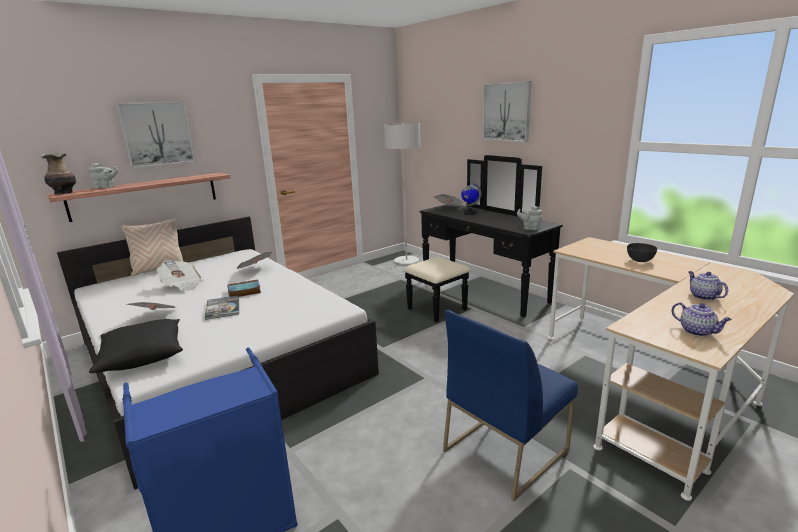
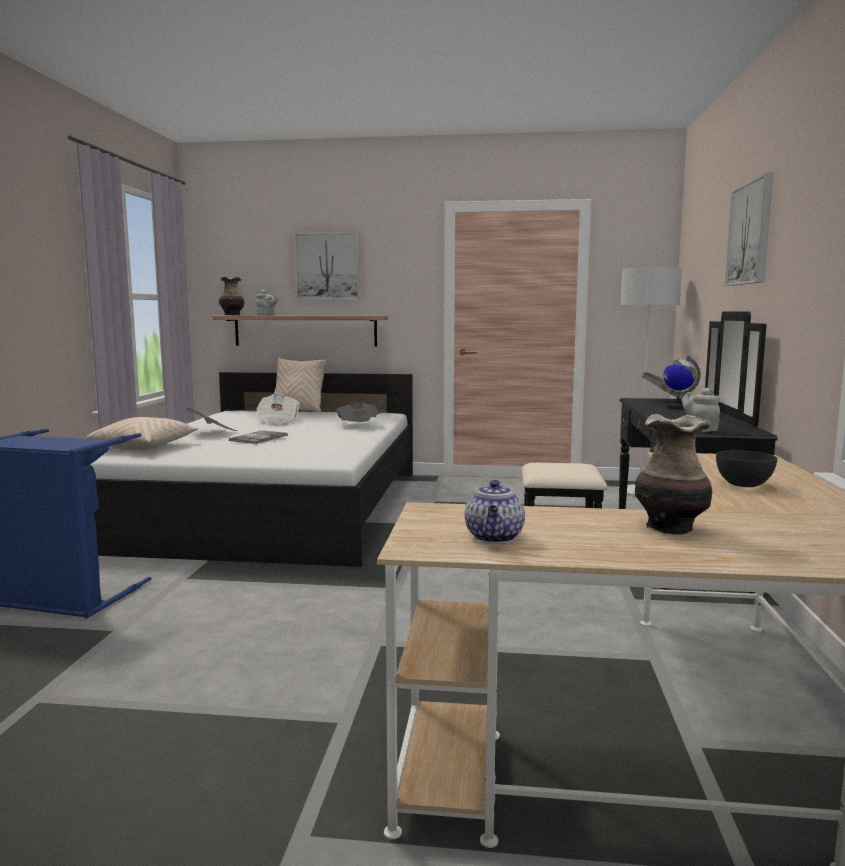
camera: 45 degrees right, 10 degrees down
(142, 356) = (145, 447): black pillow -> beige pillow
(243, 292) = (303, 434): book -> none
(505, 449) = (321, 671): blue chair -> none
(703, 296) = (669, 527): teapot -> vase

